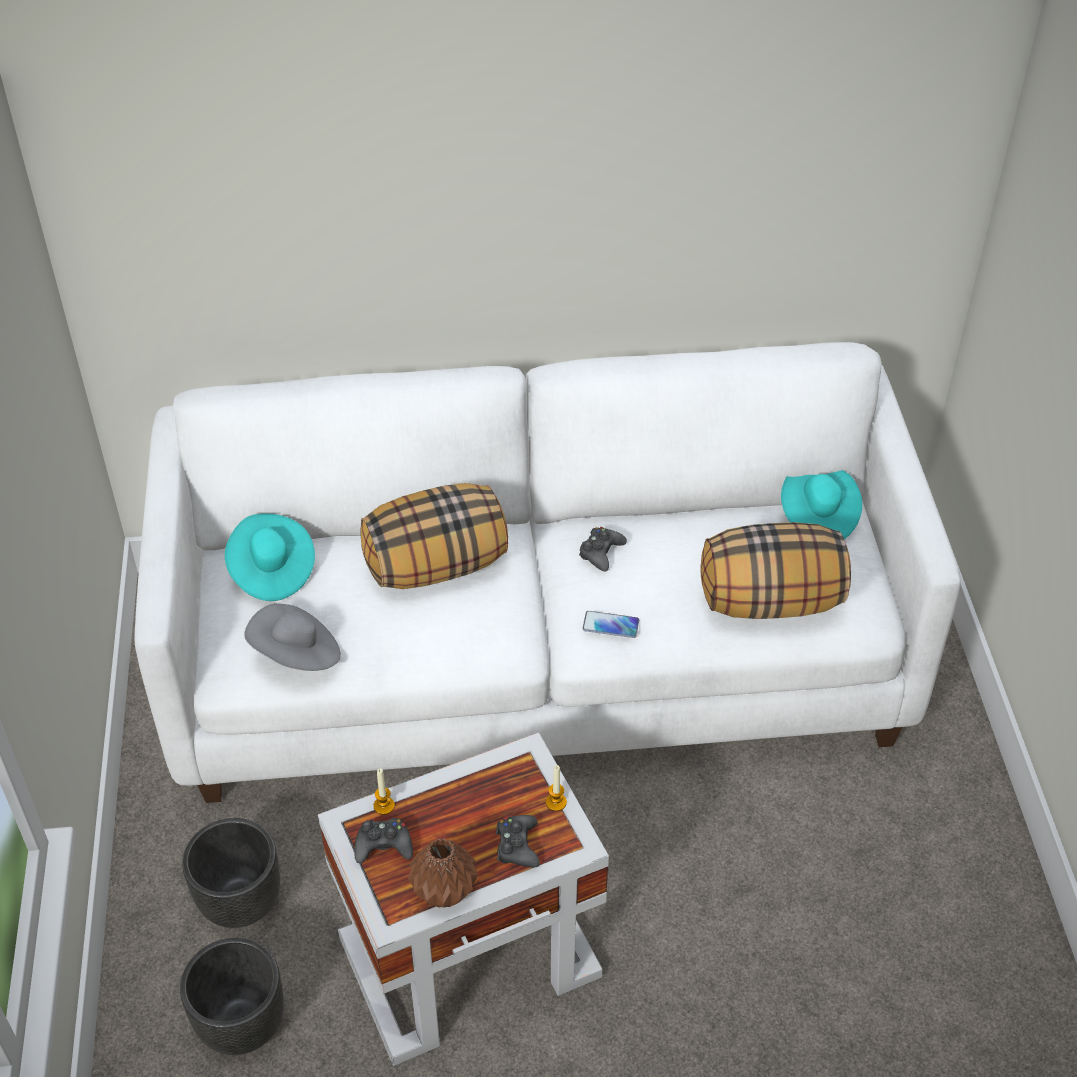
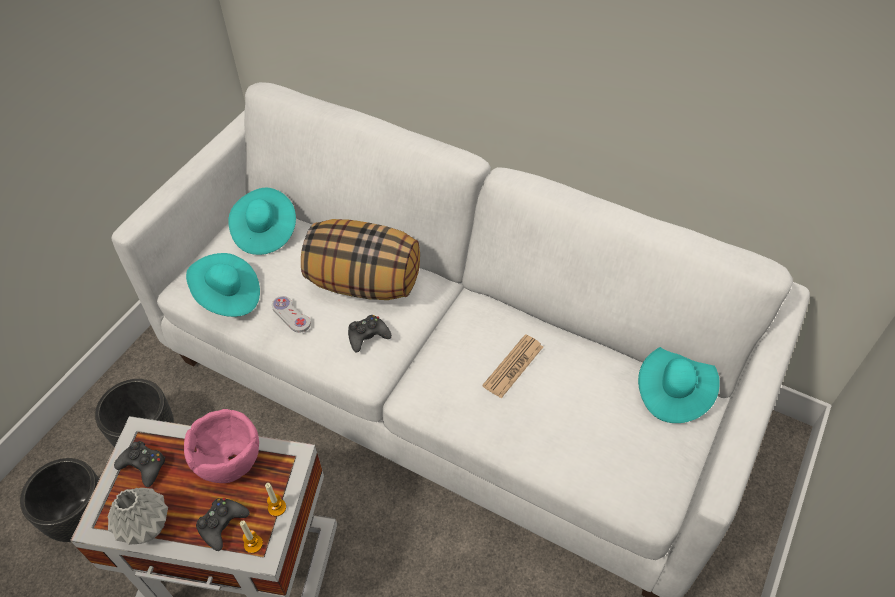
camera: 35 degrees right, 5 degrees up
(297, 655) = (228, 296): grey hat -> turquoise hat
(384, 806) = (170, 436): candle -> candle (253, 544)
(389, 635) = (291, 315): none -> white game controller
(443, 891) = (146, 526): brown vase -> grey vase
(469, 791) = (230, 460): none -> pink bowl
(601, 552) = (482, 332): black game controller -> black game controller (368, 336)
(610, 625) = (443, 391): phone -> none
(658, 568) = (513, 366): none -> newspaper
(769, 601) = (577, 441): pillow -> none

